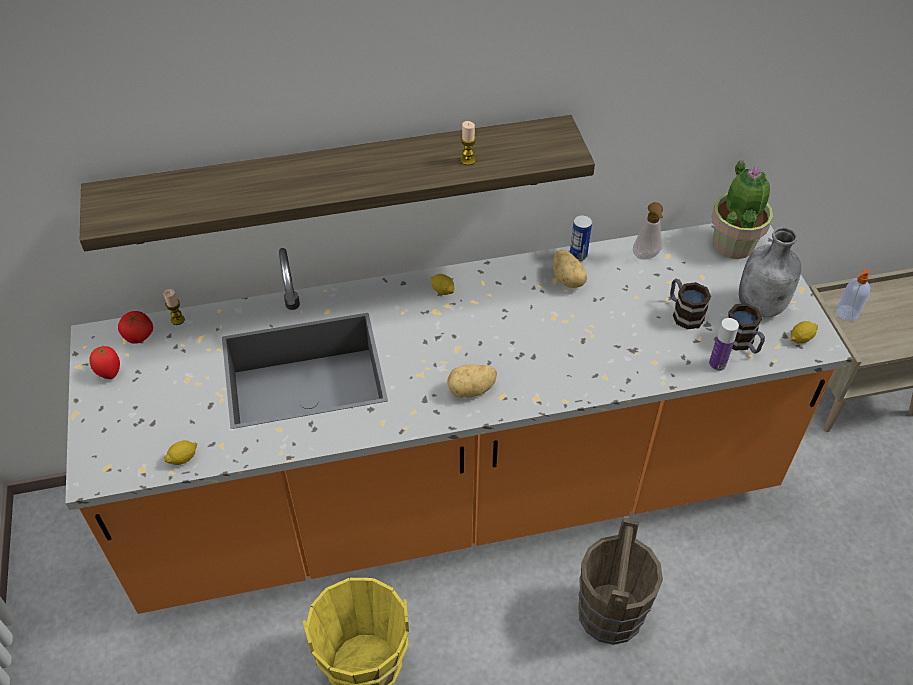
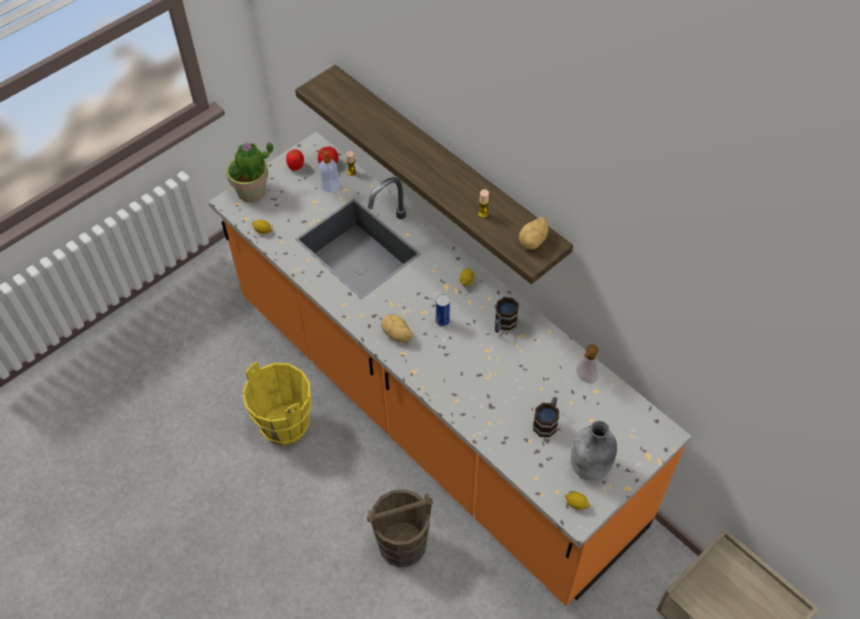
camera: 60 degrees right, 5 degrees up
(568, 279) = (528, 343): potato -> potato (534, 241)
(578, 255) = (555, 338): can -> can (442, 321)
(717, 364) = (513, 460): bottle -> none
(733, 244) = (641, 427): potted plant -> potted plant (252, 191)
(742, 343) = (543, 468): mug -> mug (503, 324)
(846, 313) = (719, 567): soap dispenser -> soap dispenser (330, 186)

